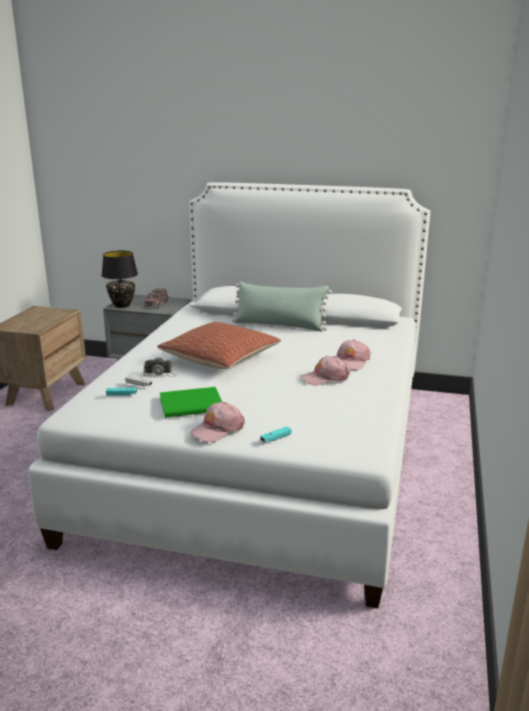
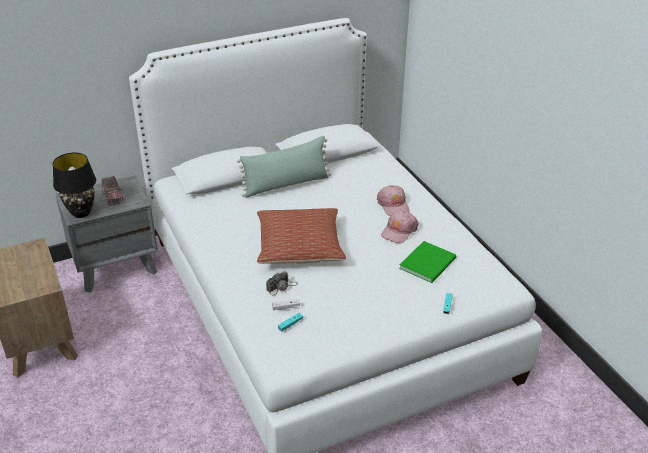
camera: 40 degrees left, 15 degrees up
(193, 405) = (356, 306): green book -> green book (429, 263)
(217, 429) = (402, 319): pink cap -> none

